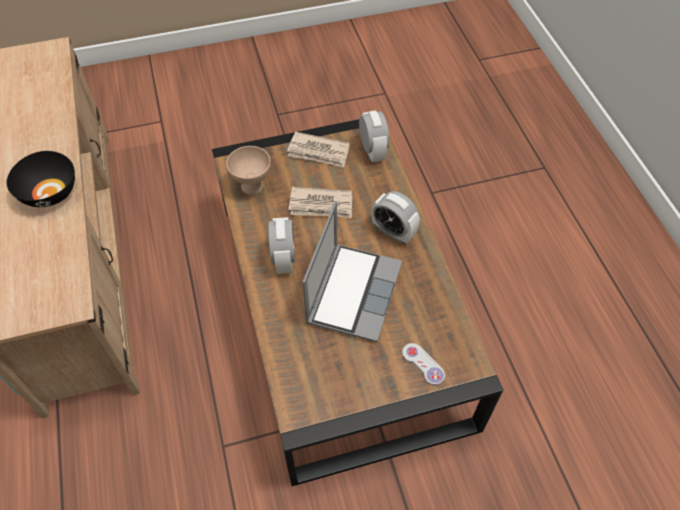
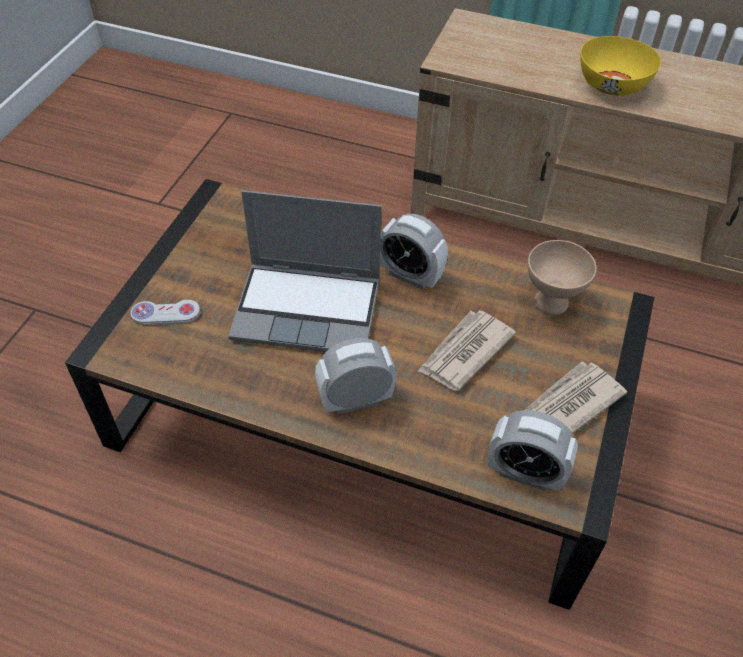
camera: 125 degrees right, 5 degrees down
(50, 193) = (611, 85): black bowl -> yellow bowl
(353, 291) = (309, 309): laptop -> laptop turned 45 degrees counterclockwise

